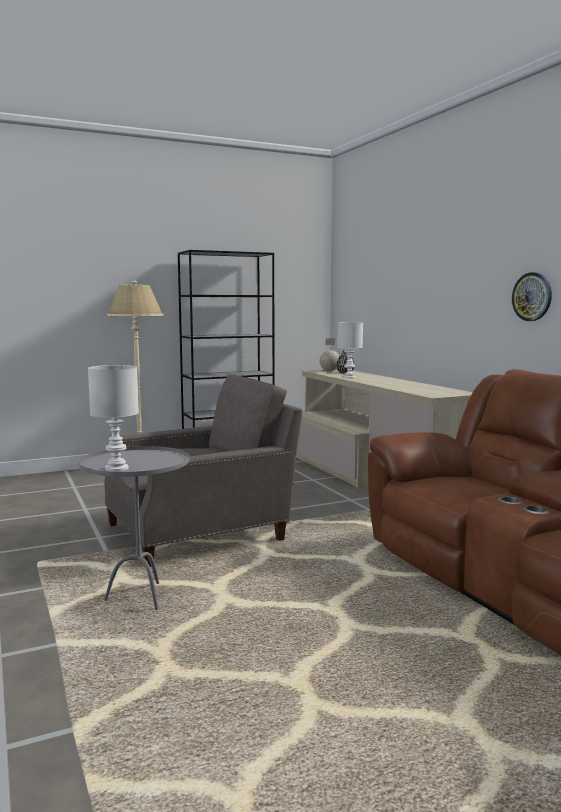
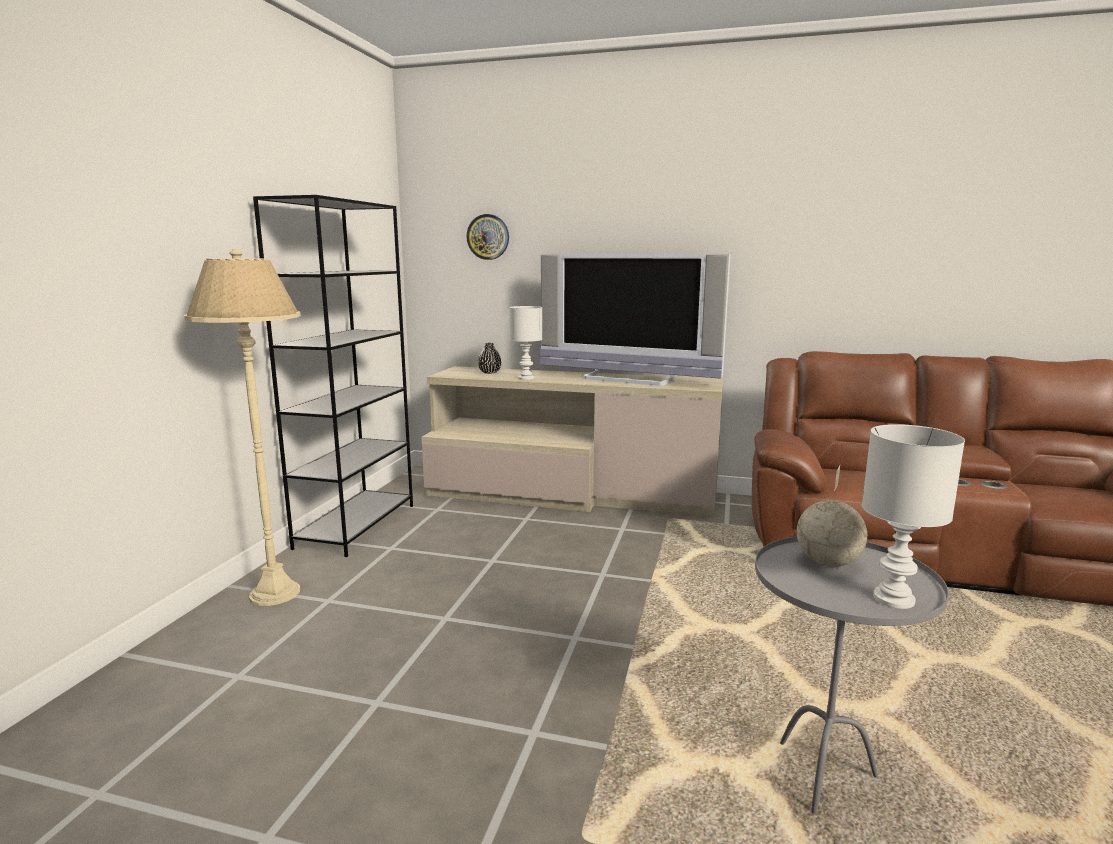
camera: 50 degrees left, 5 degrees up
(199, 531) = (613, 644): grey armchair -> none
(330, 371) = (460, 372): globe -> globe (828, 563)
(408, 385) = (628, 379): none -> television
(532, 296) = (783, 275): wall clock -> wall clock (488, 237)

